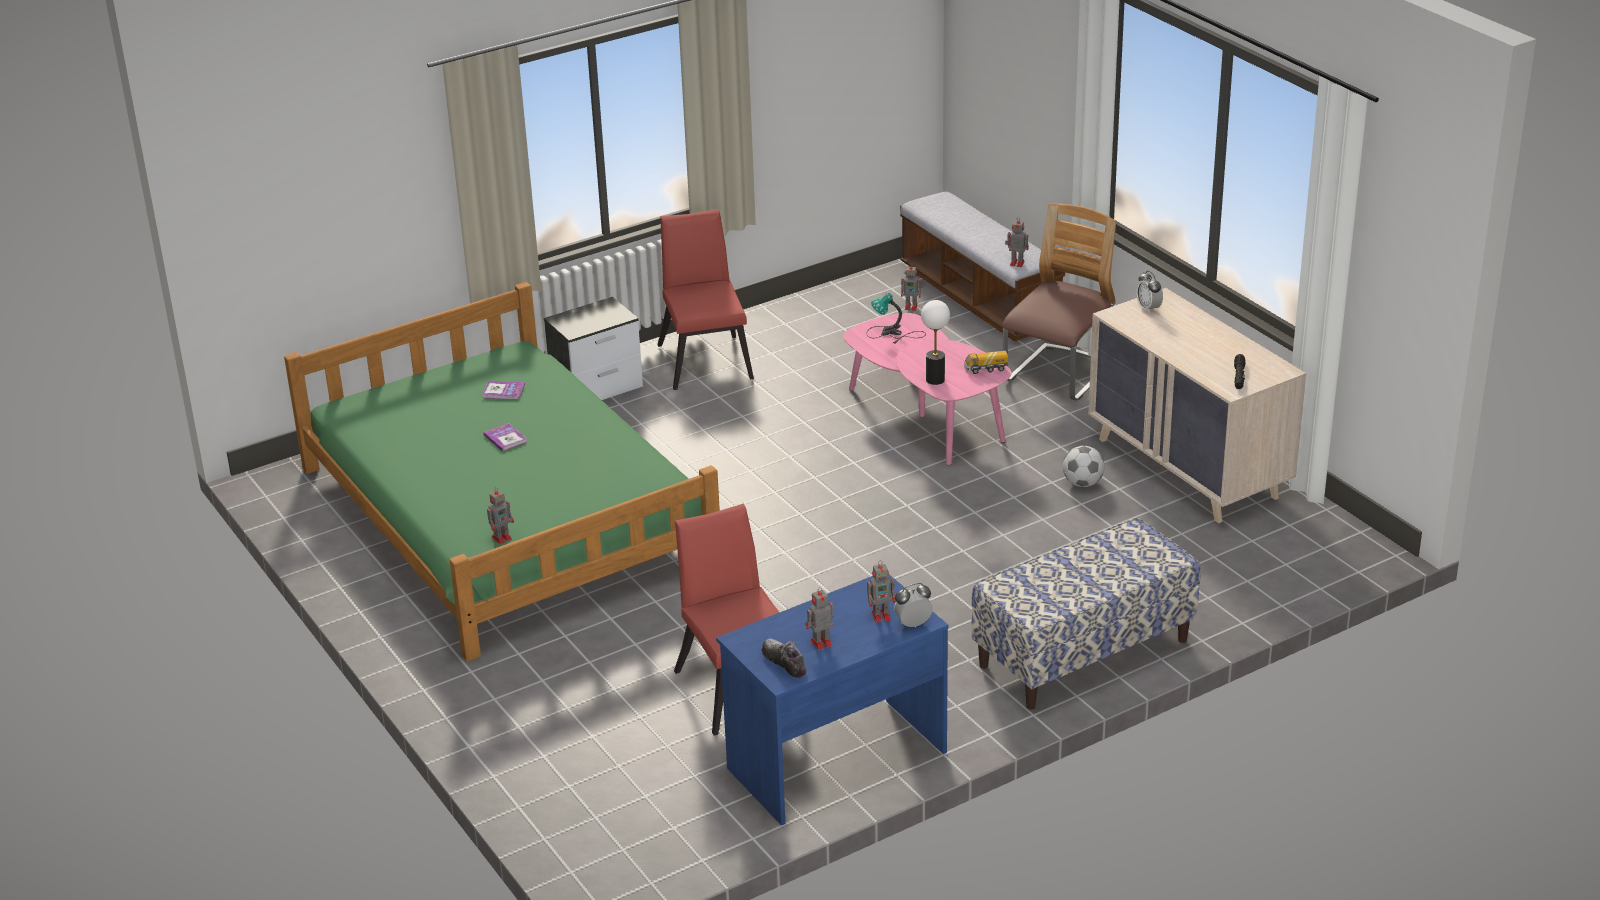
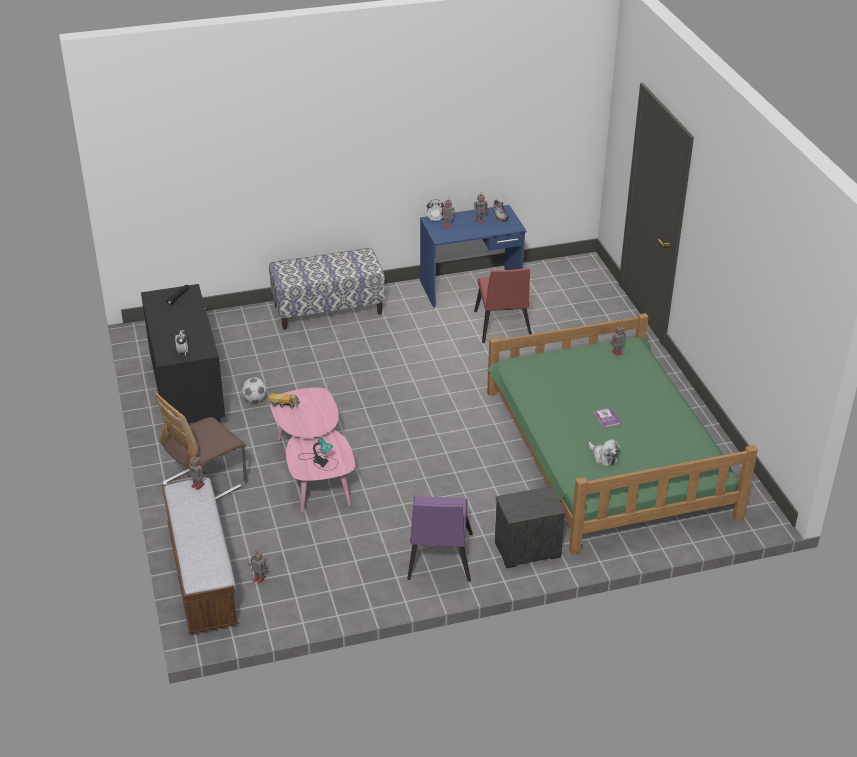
camera: 165 degrees left, 5 degrees up
(503, 391) = (603, 457): book -> plush toy
(705, 358) = (438, 560): red chair -> purple chair
(935, 379) = (321, 404): table lamp -> none
(1188, 469) = (188, 396): beige dresser -> black dresser

